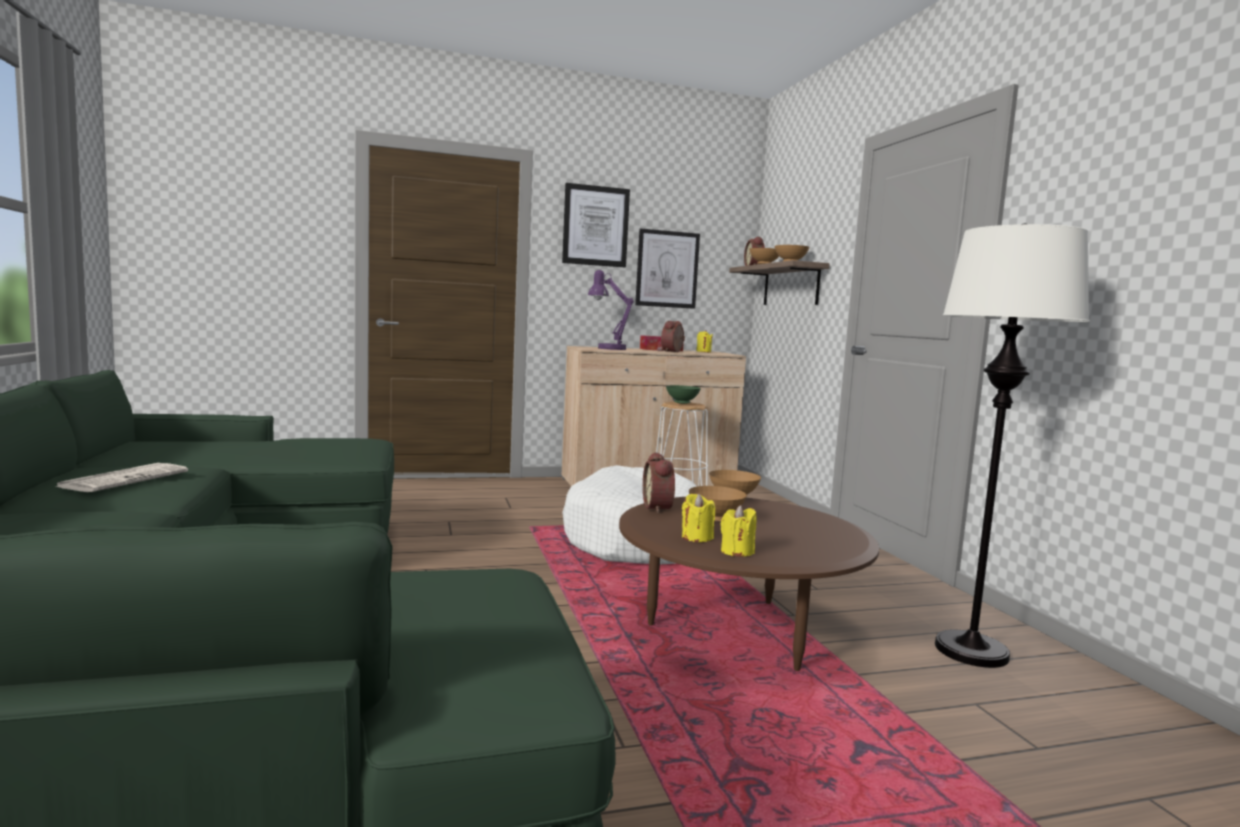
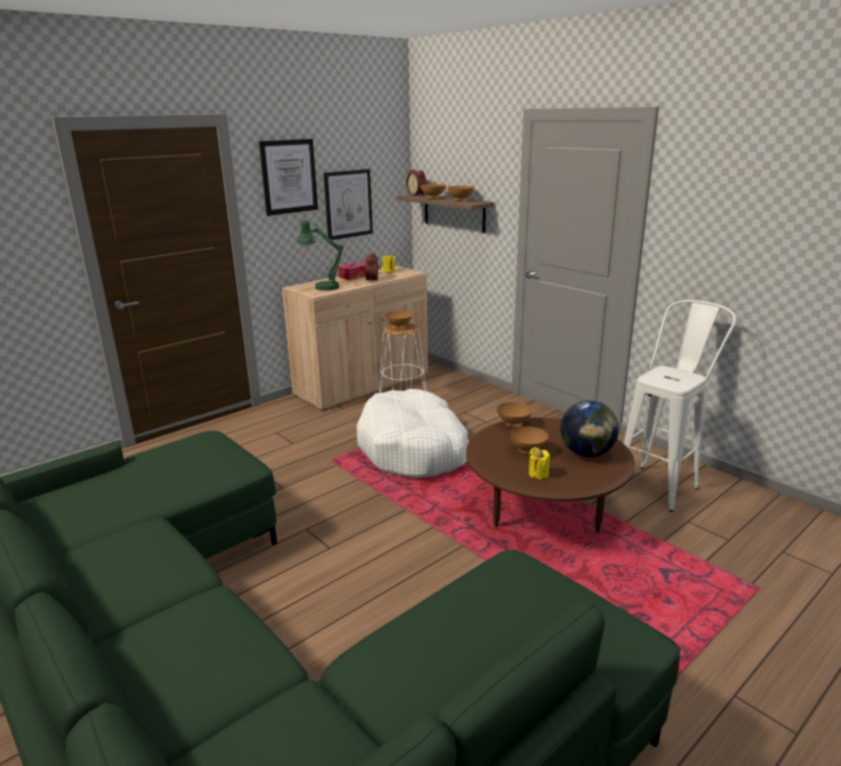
camera: 25 degrees left, 15 degrees up
(125, 479) = (132, 564): newspaper -> none
(607, 348) = (322, 287): purple table lamp -> green table lamp
(660, 508) = (486, 450): alarm clock -> none
(682, 403) = (399, 327): green bowl -> brown bowl
(737, 552) = (572, 481): yellow candle -> none
(801, 537) = (587, 453): none -> globe
(972, 651) = (662, 483): white floor lamp -> white stool

